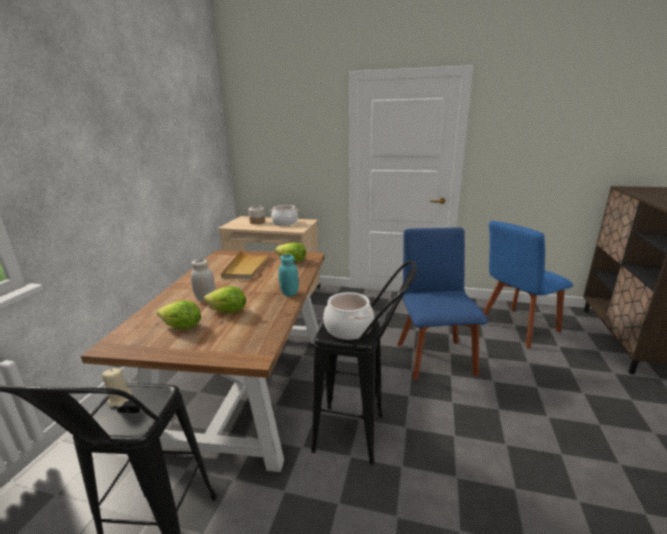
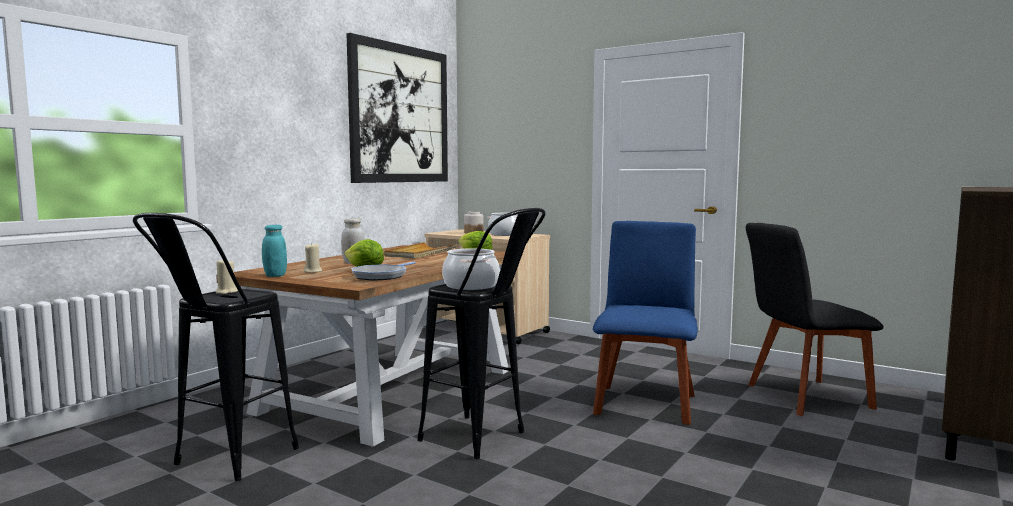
camera: 20 degrees right, 15 degrees down
(182, 327) = (313, 271): lettuce -> beige candle
(185, 129) = (400, 114): none -> picture
(258, 326) = (381, 276): none -> frying pan
(289, 293) = (440, 266): turquoise jar -> turquoise jar (275, 275)
(516, 328) = (803, 397): blue chair -> black chair

